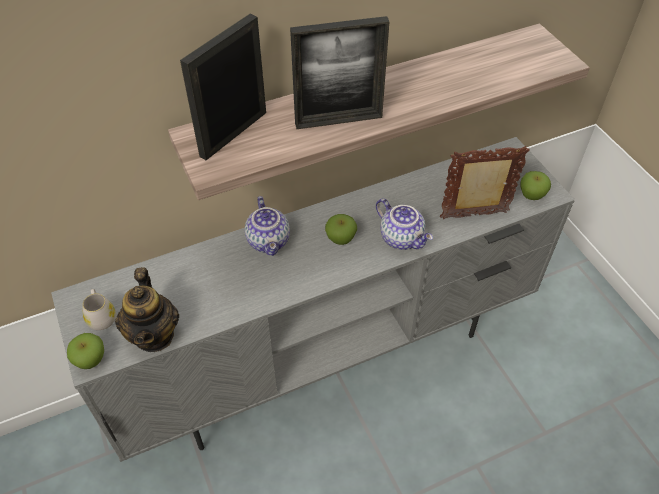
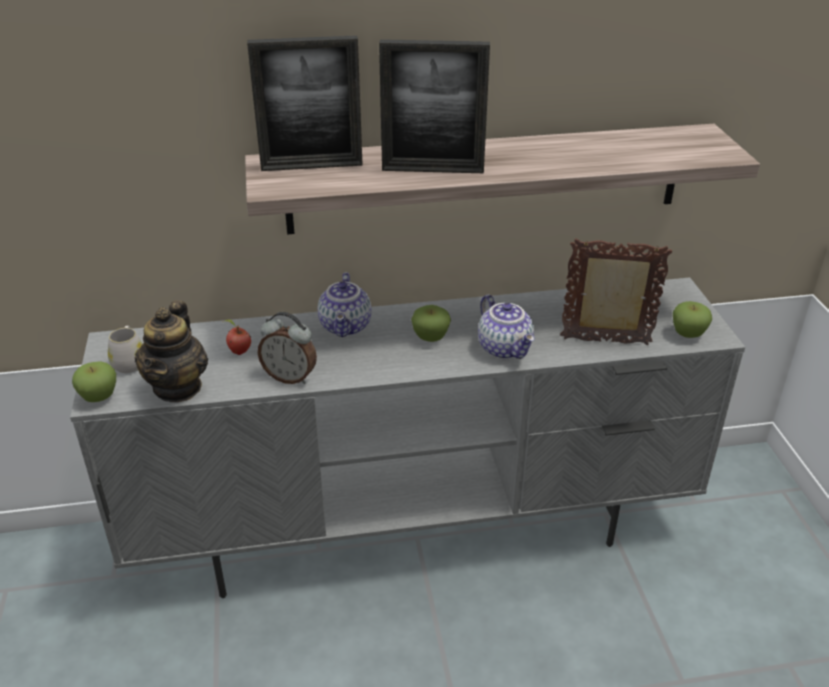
camera: 15 degrees right, 15 degrees down
(190, 286) = (238, 352): none -> apple
(233, 134) = (311, 166): picture frame -> picture frame turned 150 degrees counterclockwise
(243, 303) = (290, 377): none -> alarm clock

